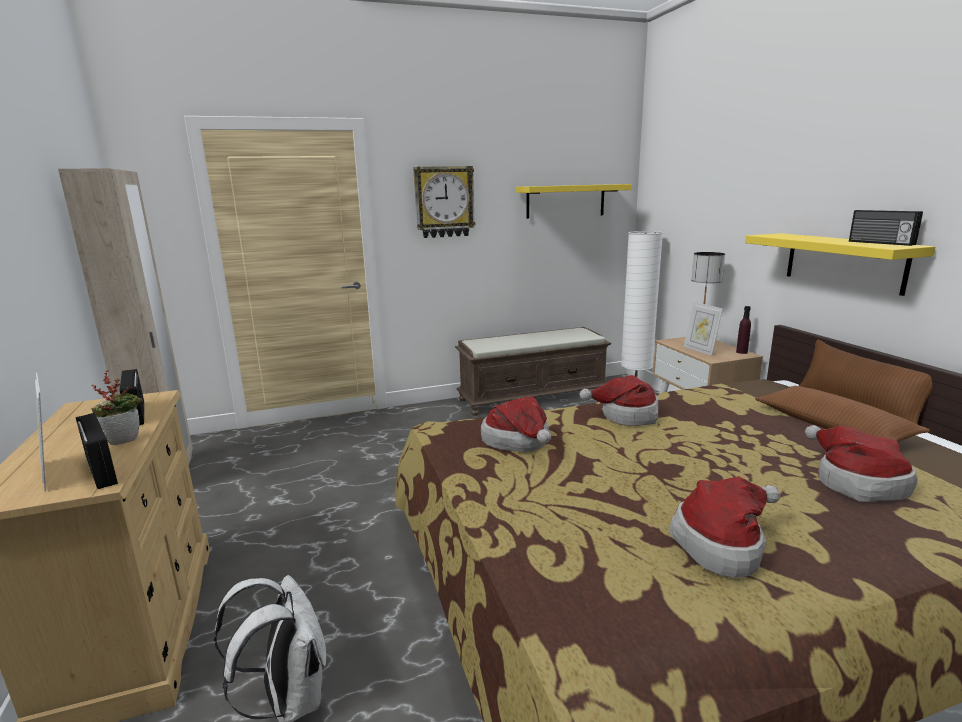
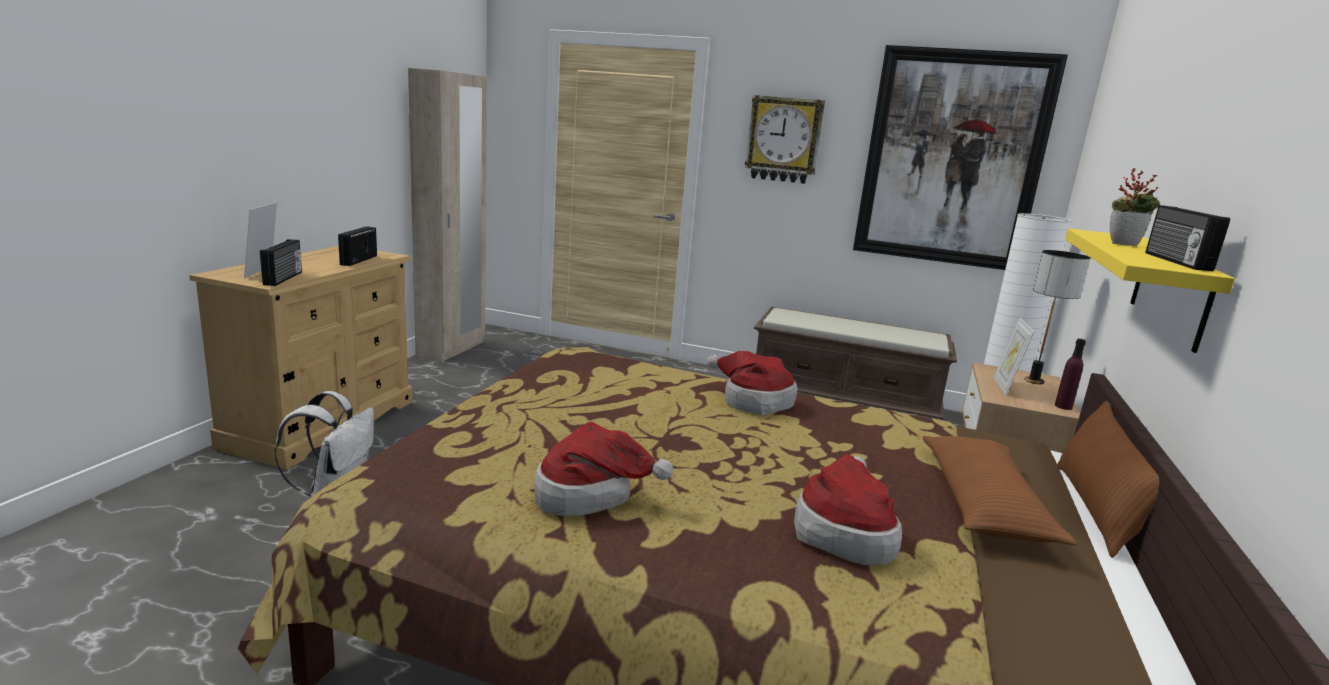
camera: 35 degrees right, 0 degrees up
(125, 440) = (324, 269): potted plant -> potted plant (1123, 244)
(518, 442) = (608, 380): hat -> none
(565, 201) = (952, 159): yellow shelf -> picture

